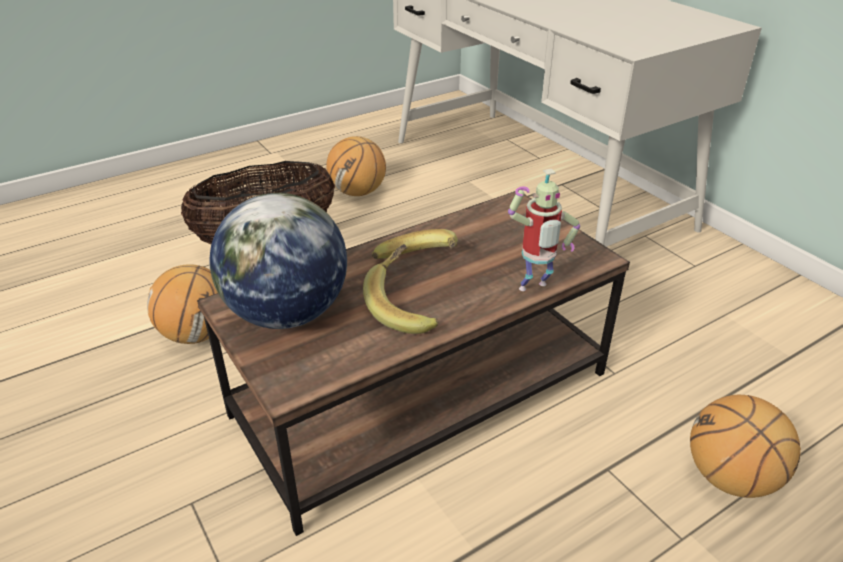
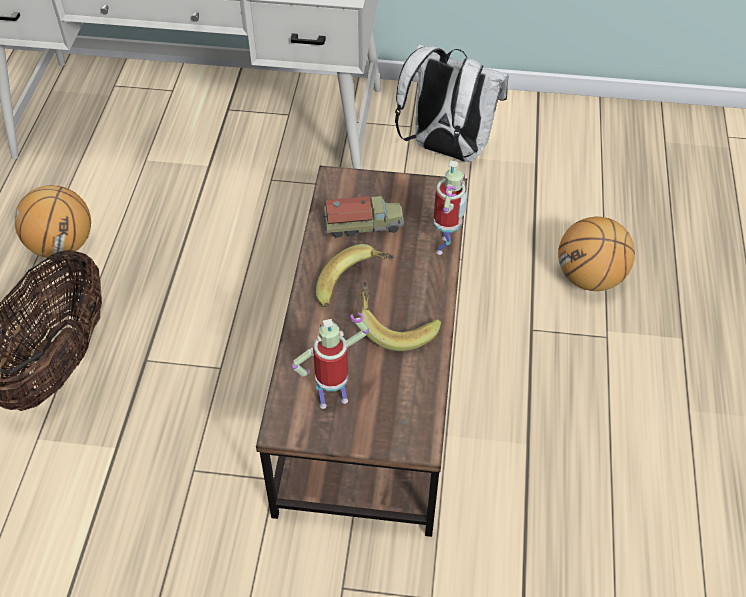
camera: 50 degrees left, 15 degrees up
(197, 334) = (142, 488): basketball -> none
(286, 314) = (333, 399): globe -> toy robot
(490, 237) = (363, 225): none -> toy truck
(707, 296) = (446, 149): none -> white backpack

